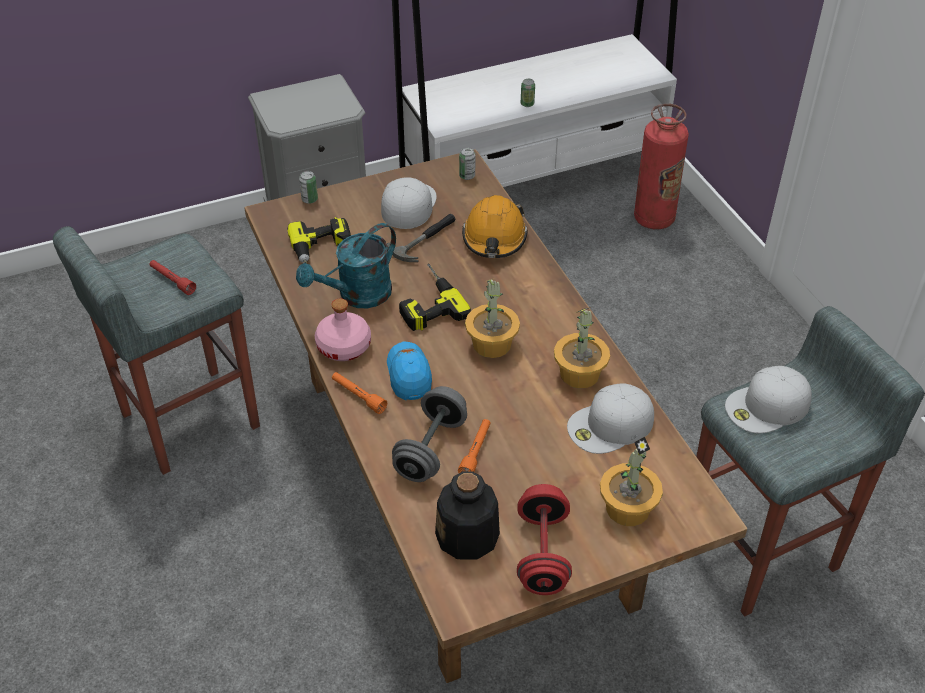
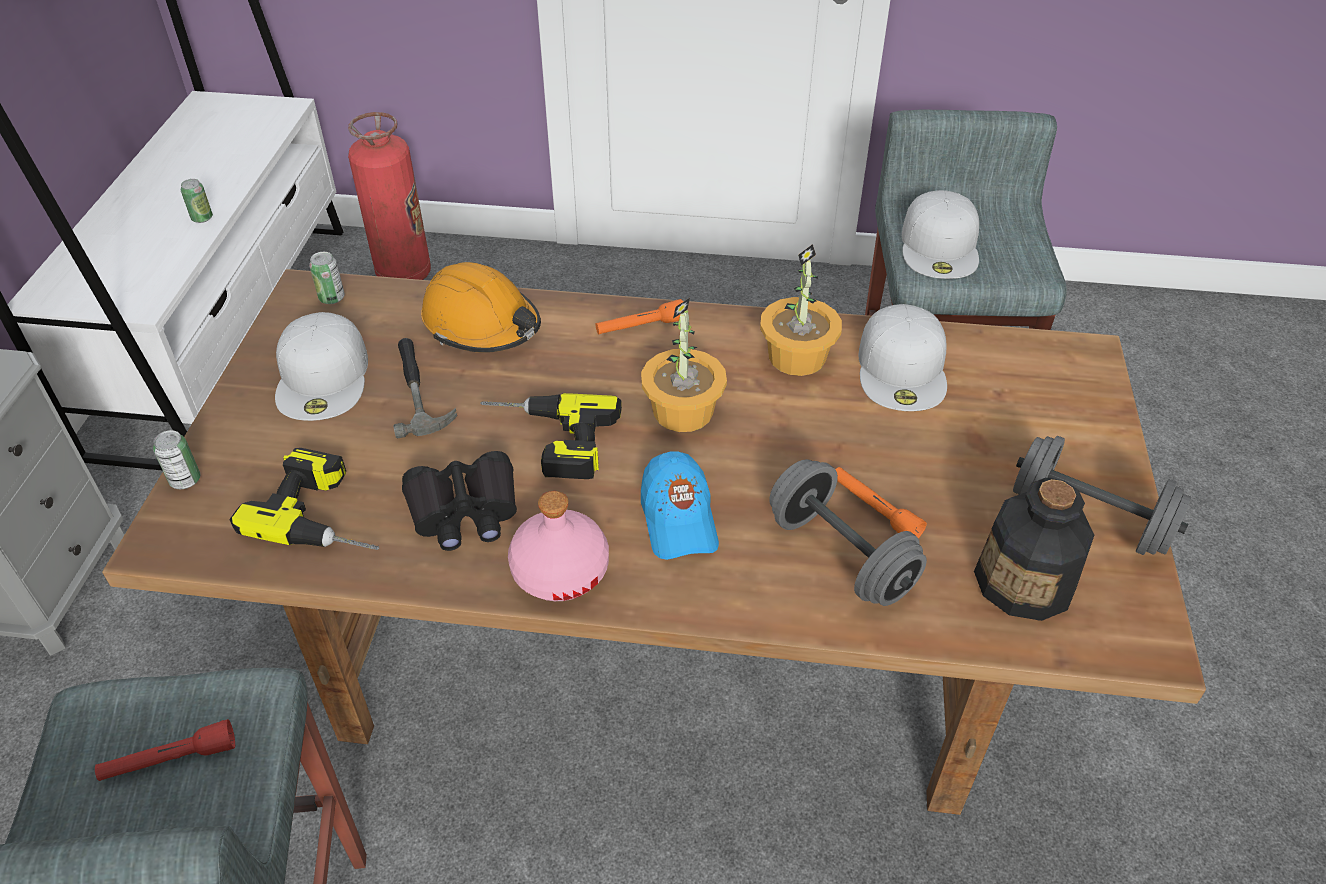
camera: 60 degrees left, 0 degrees up
(357, 296) = (464, 511): turquoise watering can -> black binoculars
(358, 396) = (680, 596): orange flashlight -> orange flashlight (640, 327)
(408, 204) = (324, 377): white cap -> white cap turned 135 degrees counterclockwise
(409, 375) = (678, 519): blue cap -> blue cap turned 120 degrees counterclockwise
(542, 554) = (1089, 520): red dumbbell -> grey dumbbell
(627, 507) = (1045, 412): potted plant -> none

